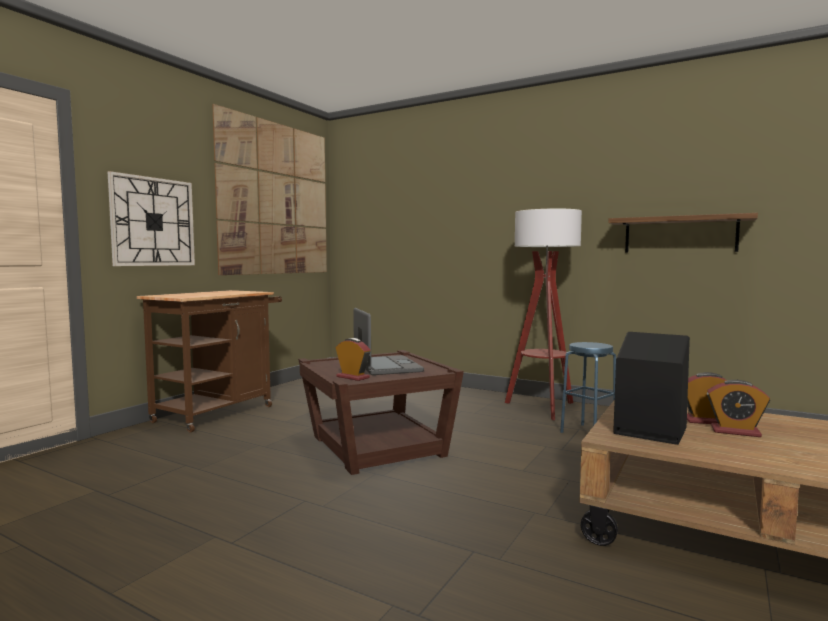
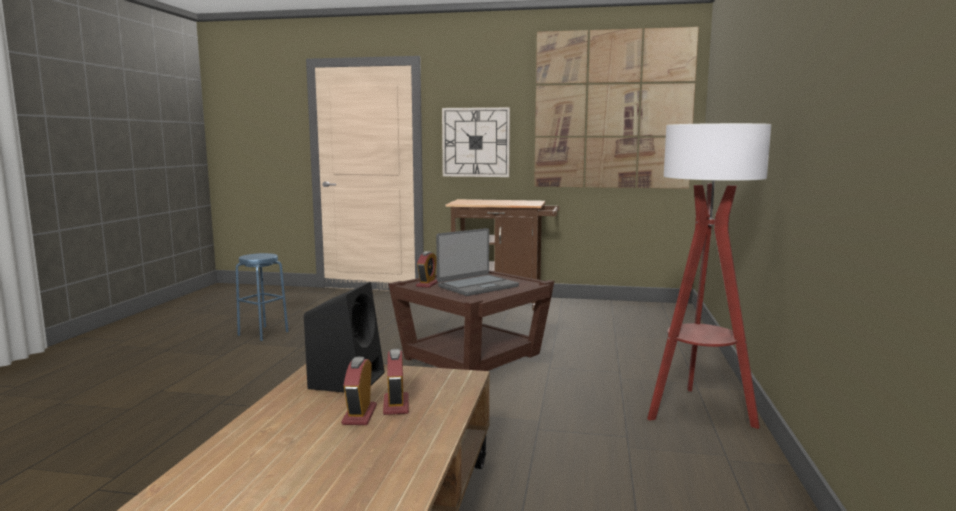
camera: 70 degrees right, 5 degrees up
(588, 433) = (617, 442): blue stool -> blue stool (263, 333)
(679, 234) = (854, 170): shelf -> none

